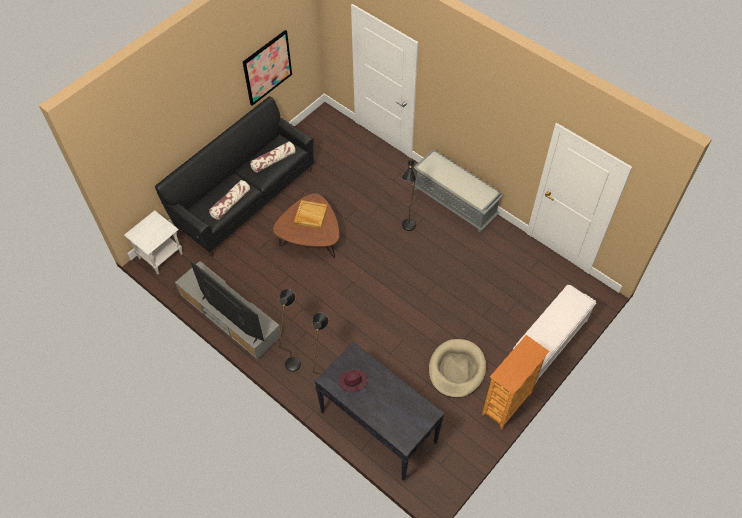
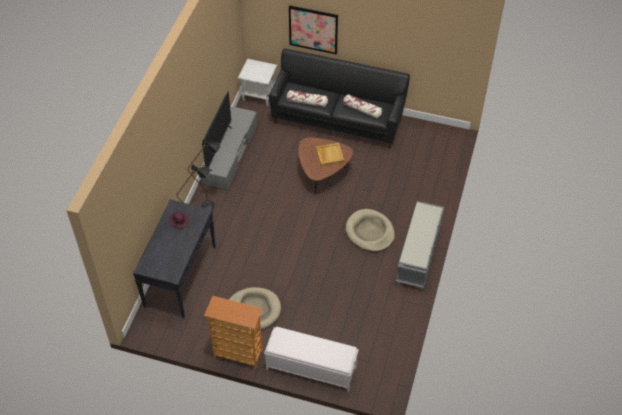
camera: 65 degrees right, 5 degrees down
(267, 67) = (415, 51): picture -> picture (313, 29)
(408, 229) = (370, 232): black floor lamp -> beige dog bed

